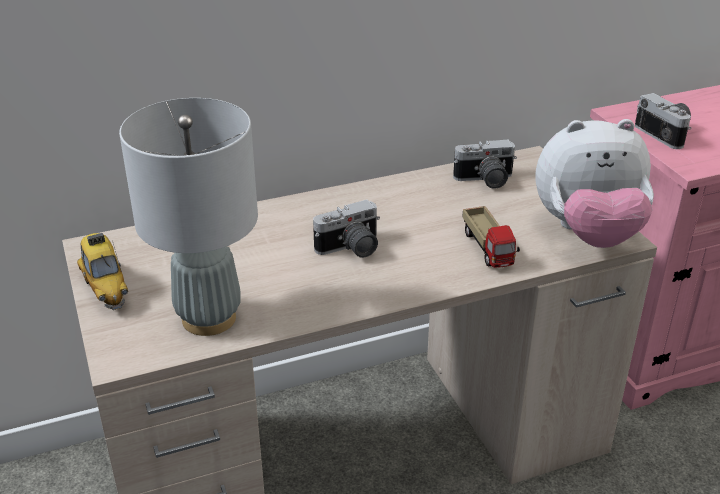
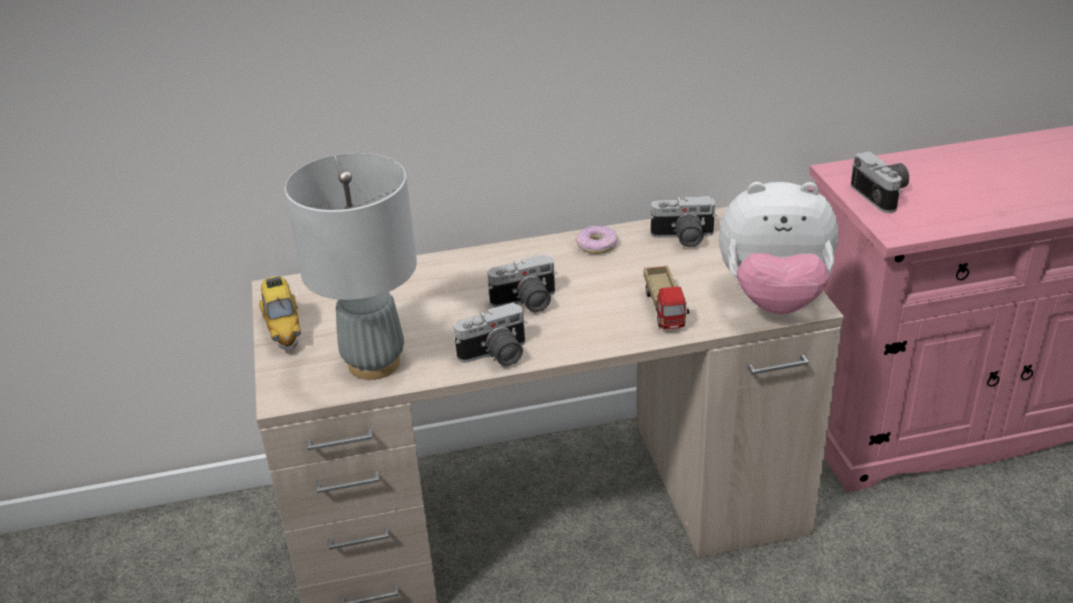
camera: 10 degrees right, 0 degrees up
(333, 304) = (496, 356): none -> camera
(405, 191) = (597, 246): none -> donut

